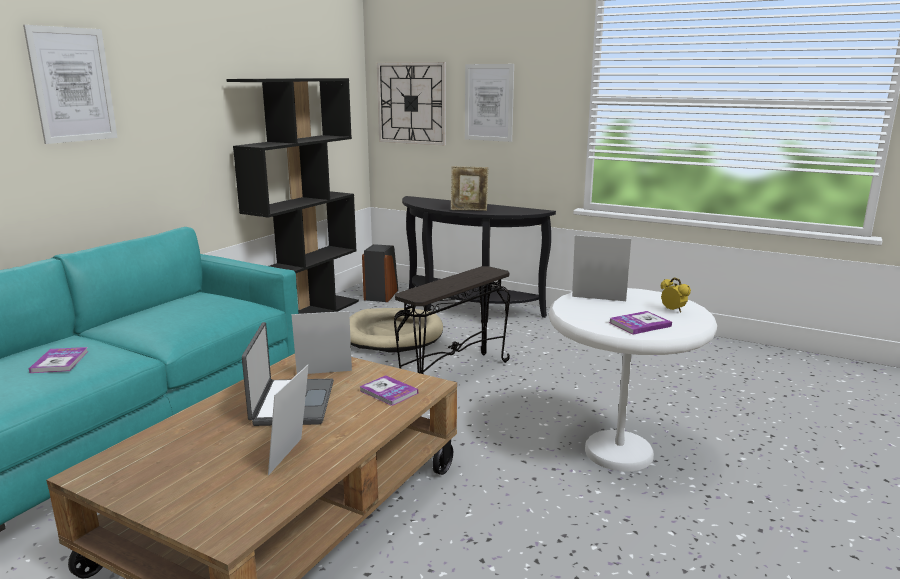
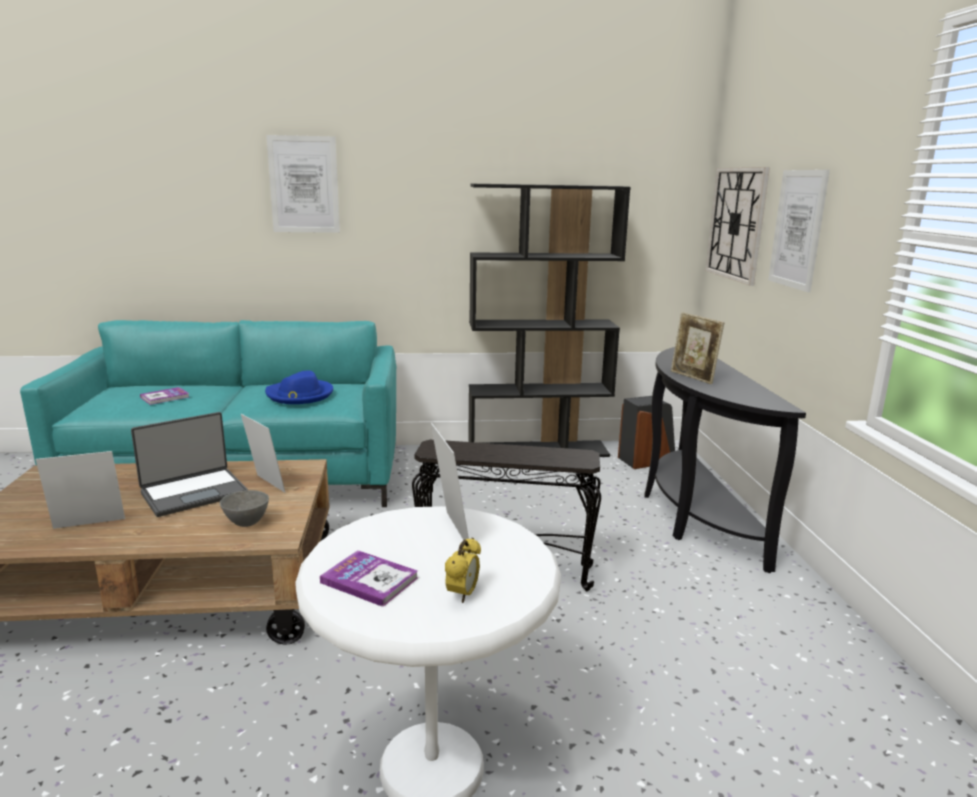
camera: 55 degrees right, 0 degrees up
(198, 311) = (299, 395): none -> blue hat
(388, 392) = (246, 523): book -> grey bowl
(393, 334) = (560, 502): beige dog bed -> none

